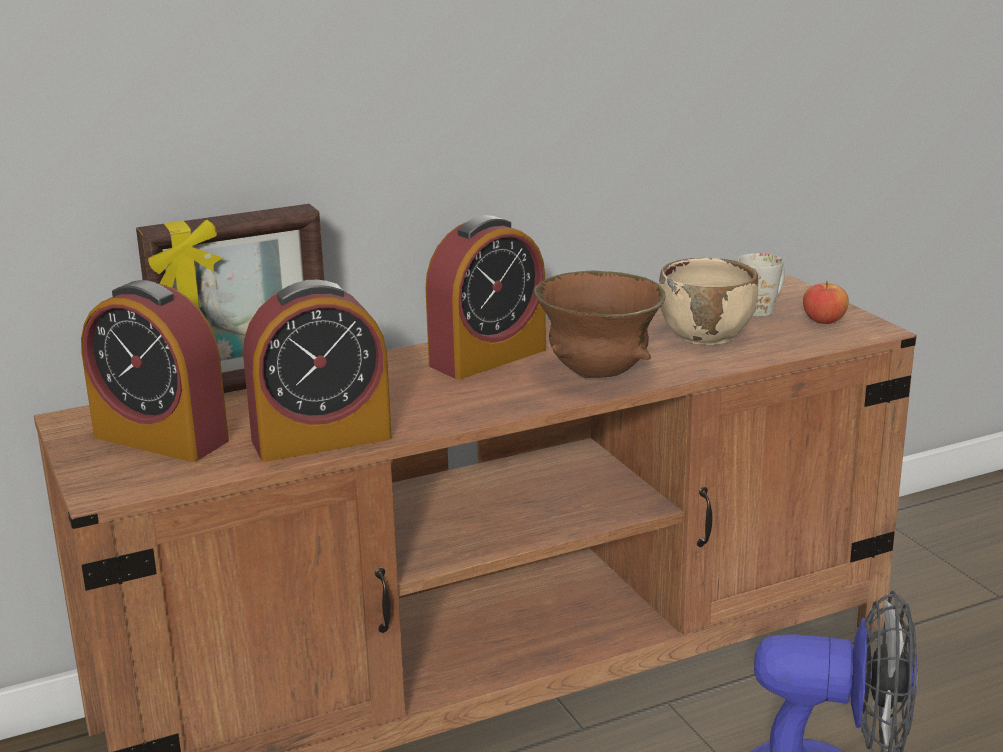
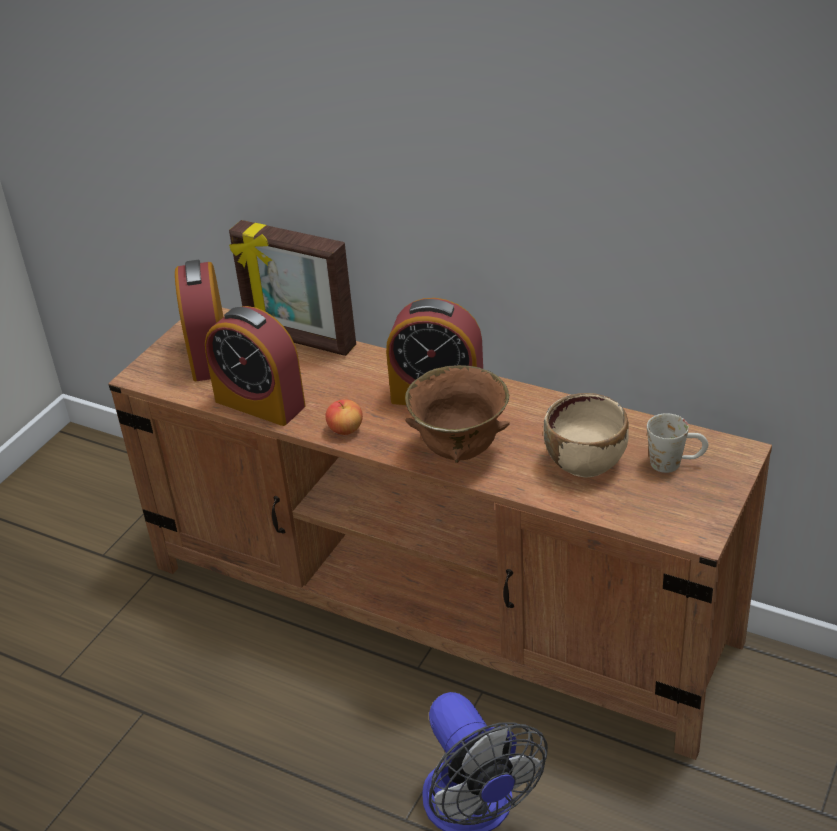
camera: 55 degrees right, 15 degrees up
(824, 320) = (685, 502): apple -> apple (345, 429)

